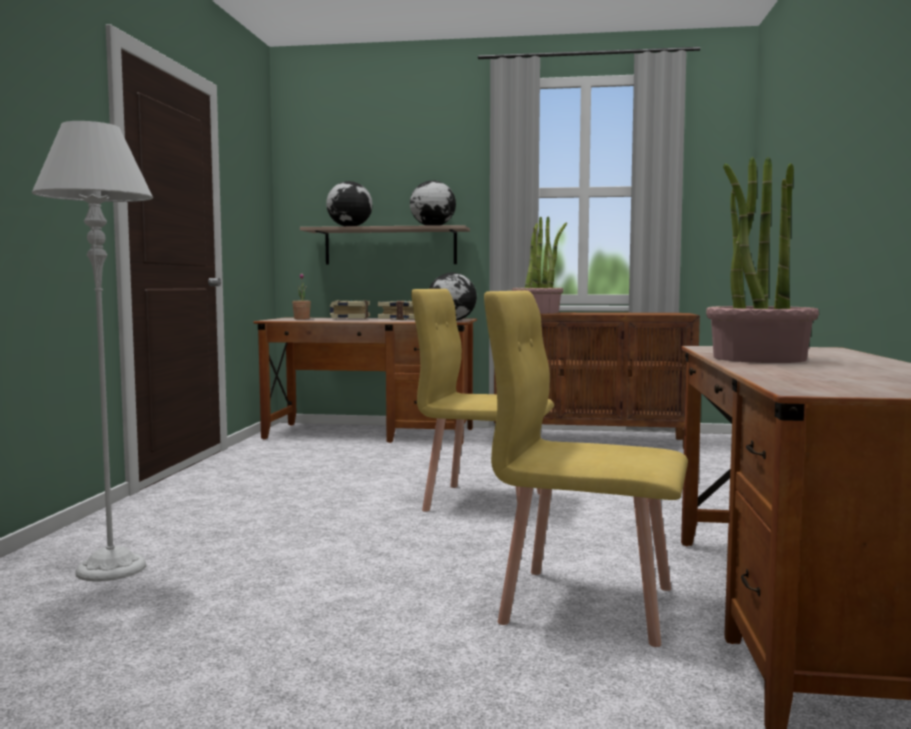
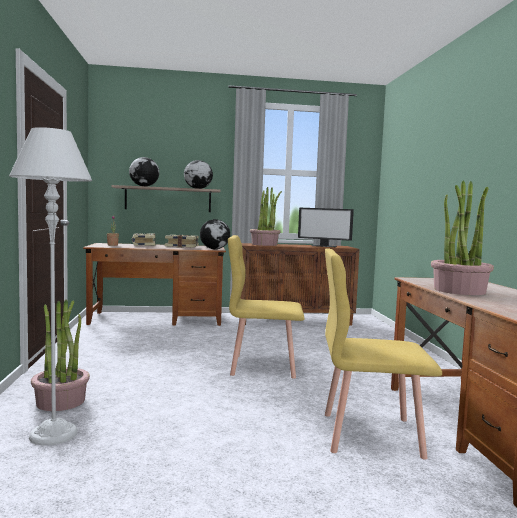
camera: 15 degrees left, 0 degrees up
(152, 531) = (61, 401): none -> potted plant
(642, 313) = (324, 246): none -> monitor

